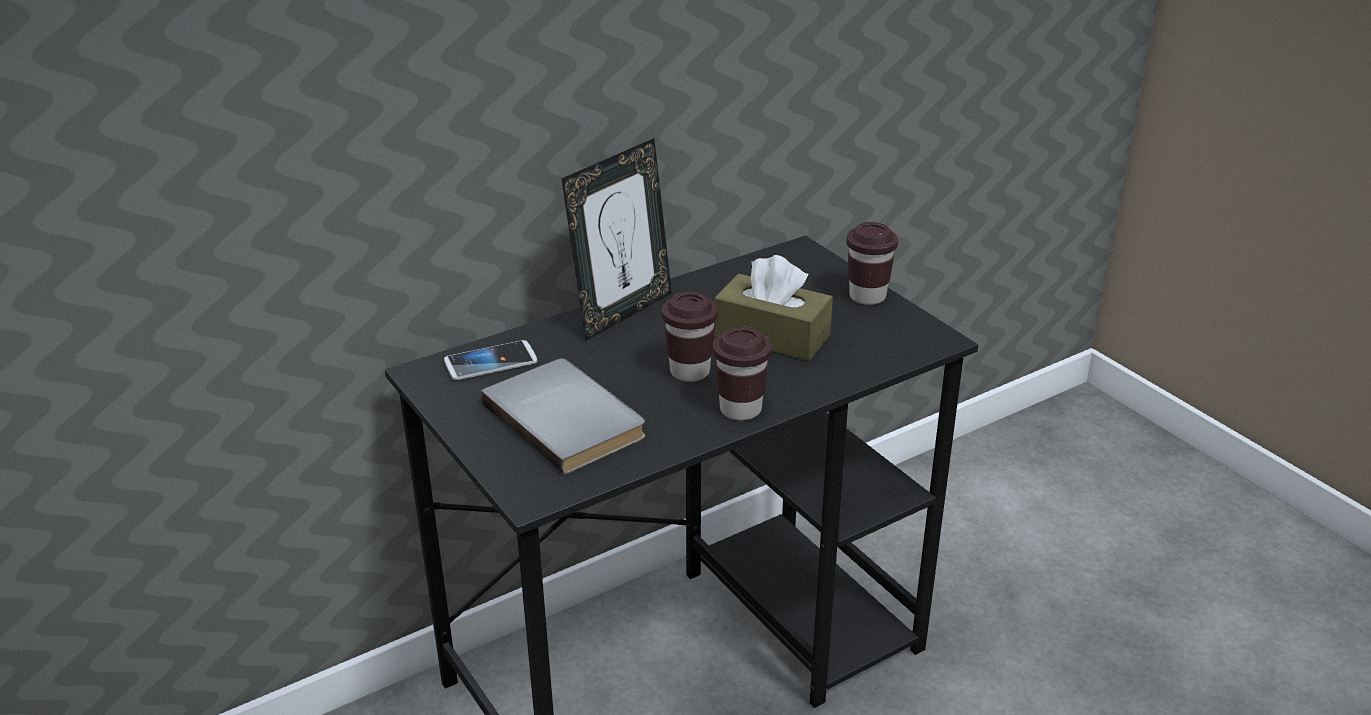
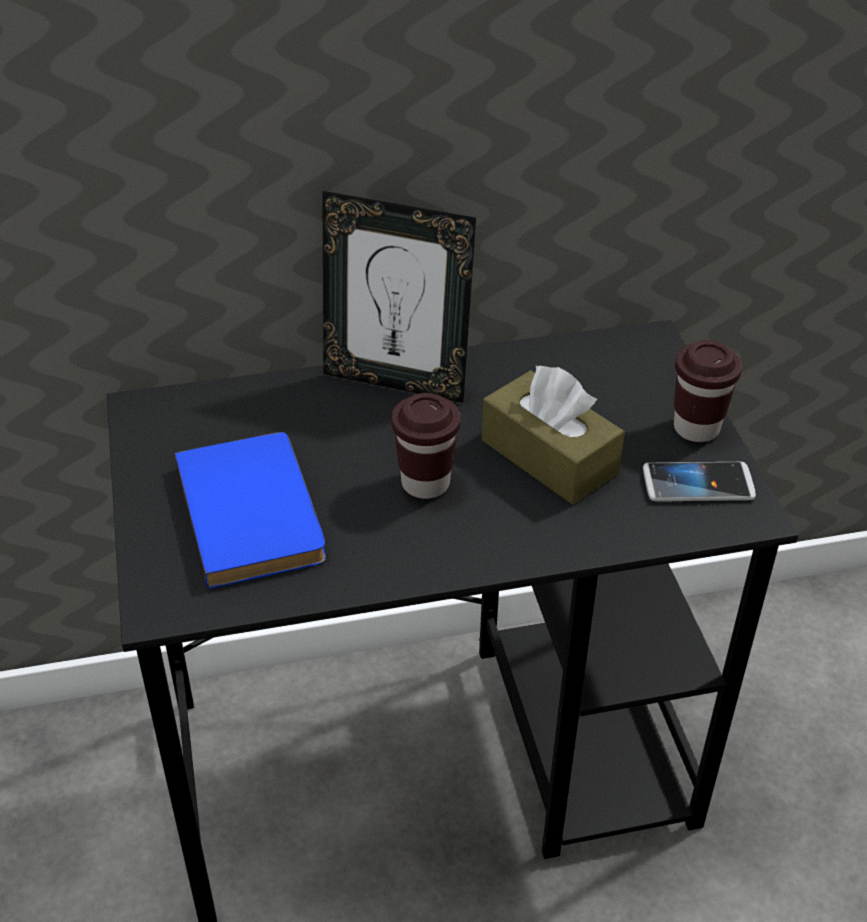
camera: 20 degrees right, 10 degrees up
(490, 362) = (218, 413): phone -> phone (698, 484)
(568, 418) = (256, 512): grey book -> blue book
(622, 312) = (396, 380): picture frame -> picture frame turned 45 degrees clockwise
(740, 409) = (453, 553): brown cup -> none

